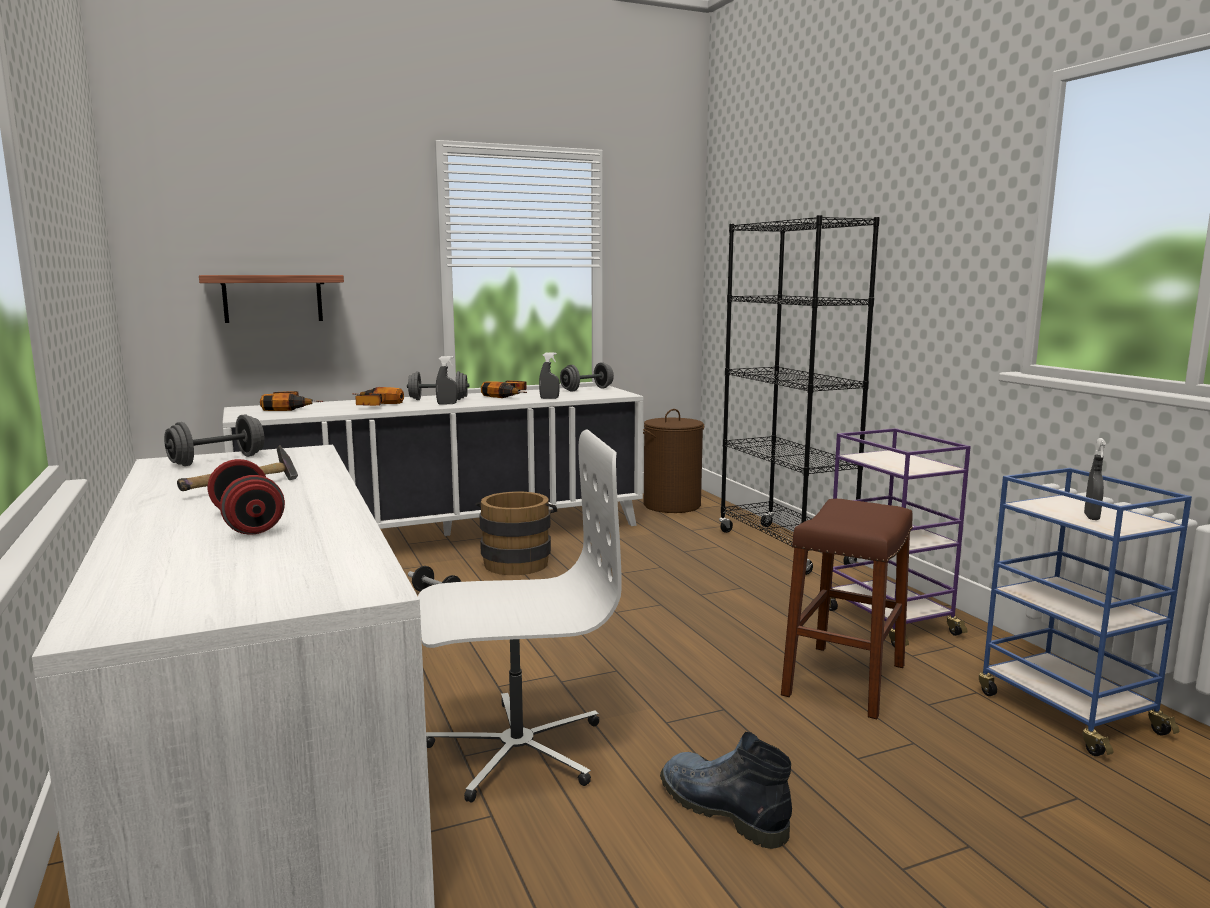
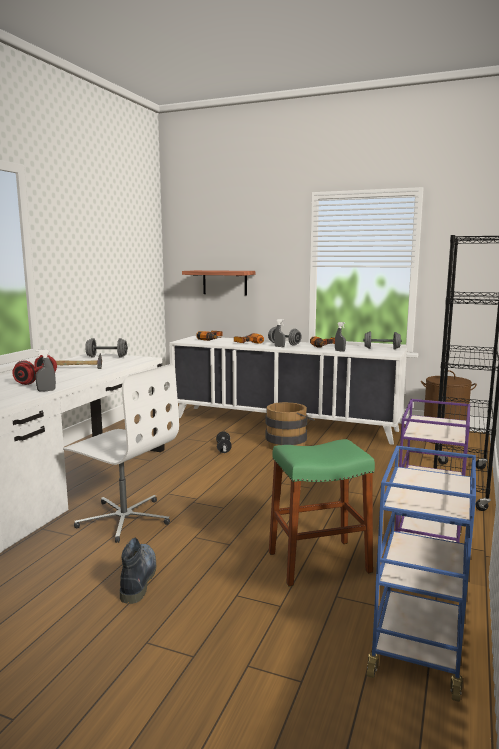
camera: 45 degrees right, 0 degrees up
(844, 680) = (319, 562): brown stool -> green stool
(1091, 517) = (419, 492): grey spray bottle -> grey spray bottle (46, 390)

